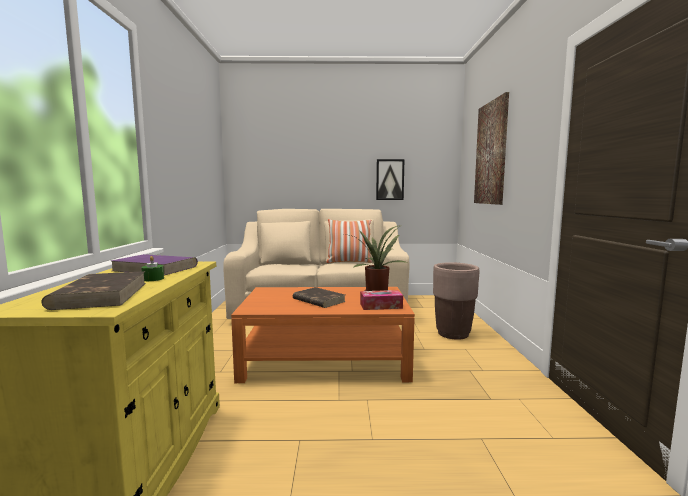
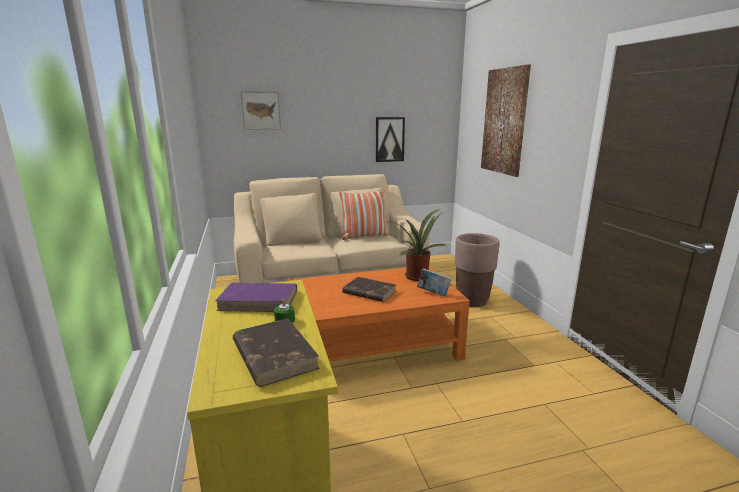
camera: 15 degrees left, 10 degrees up
(275, 153) = (261, 110): none -> picture
(381, 306) = (433, 293): tissue box -> book

